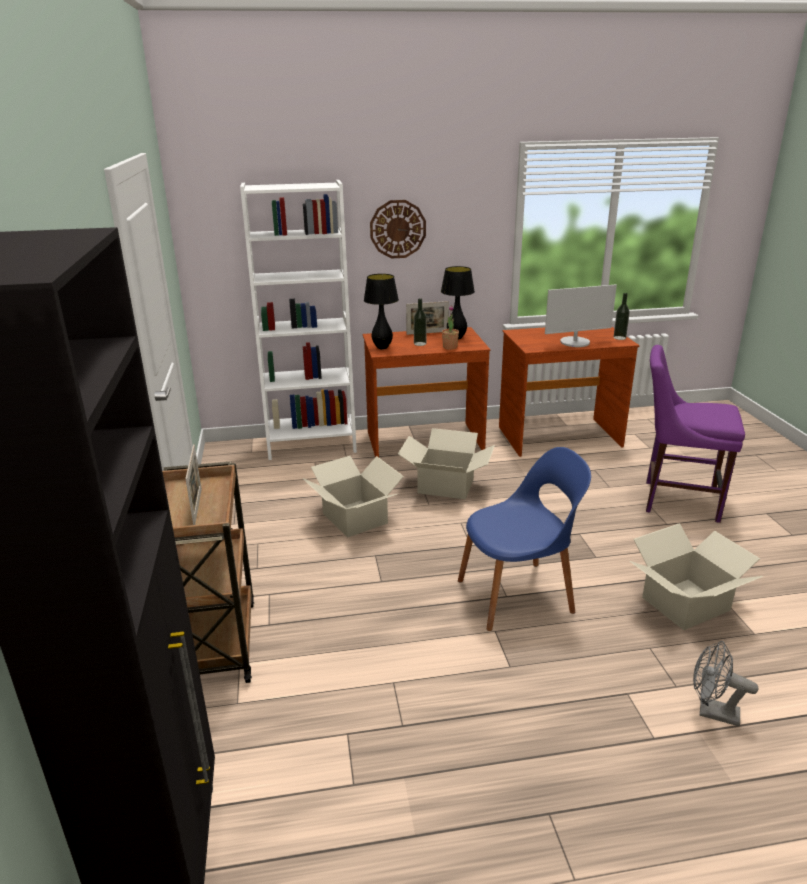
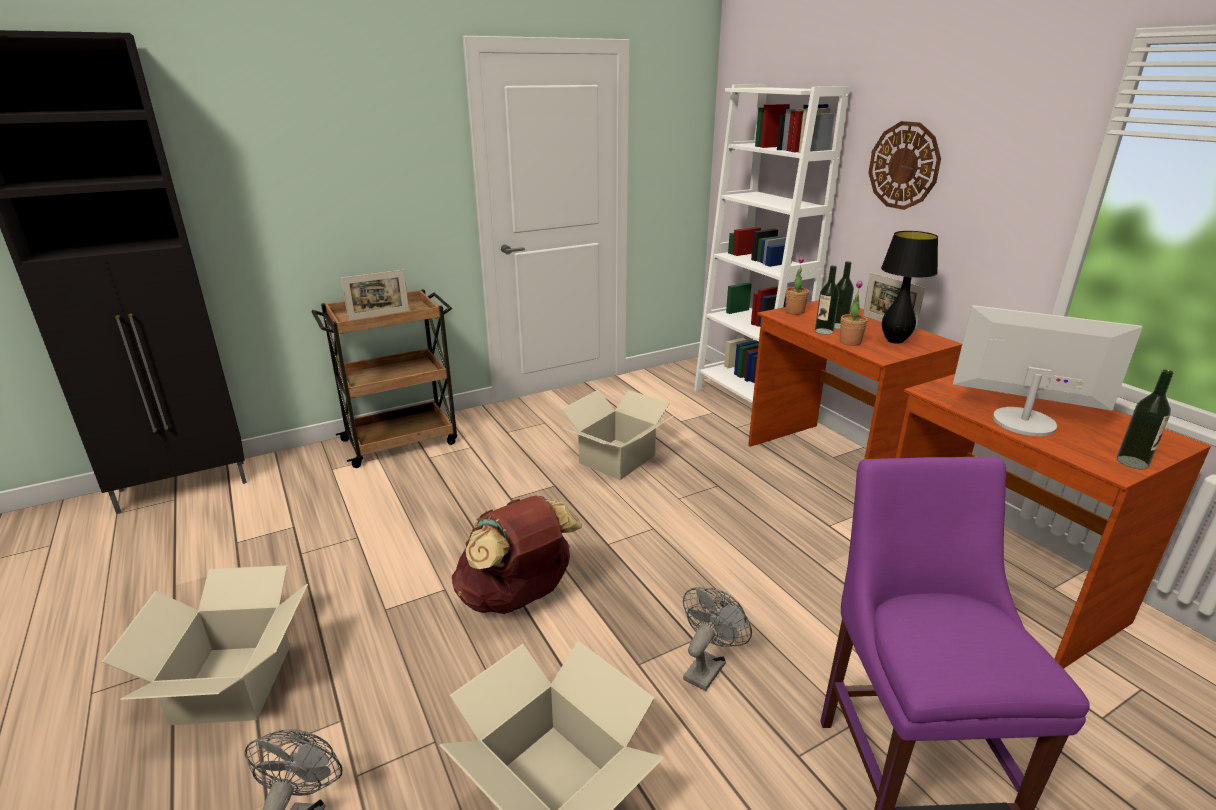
camera: 70 degrees right, 0 degrees up
(382, 348) = (794, 312): black table lamp -> potted plant
(426, 349) = (824, 331): none -> bottle
(446, 486) = (732, 502): cardboard box -> cardboard box (231, 683)
(518, 595) = (517, 598): blue chair -> brown backpack
(575, 342) = (1023, 422): monitor -> monitor turned 150 degrees clockwise
(602, 534) = (707, 666): none -> grey fan

